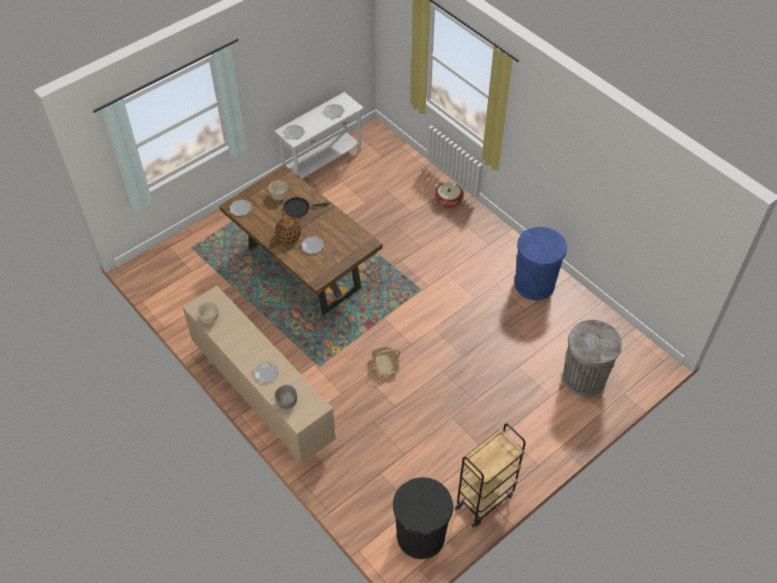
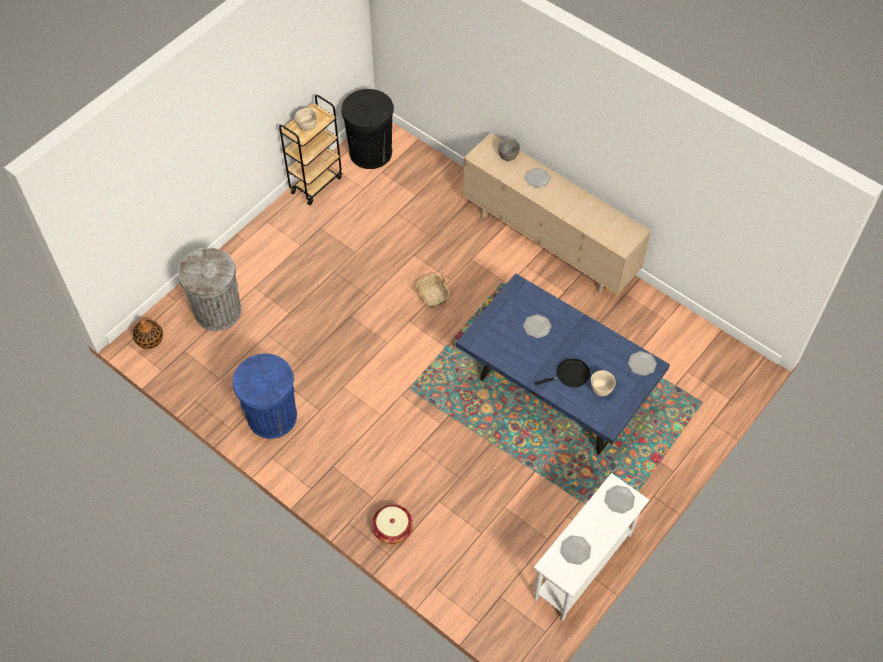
camera: 170 degrees right, 5 degrees up
(209, 318) = (616, 222): beige bowl -> beige bowl (306, 126)
(288, 236) = (569, 334): vase -> vase (149, 339)
(303, 268) = (556, 395): brown dining table -> blue dining table

